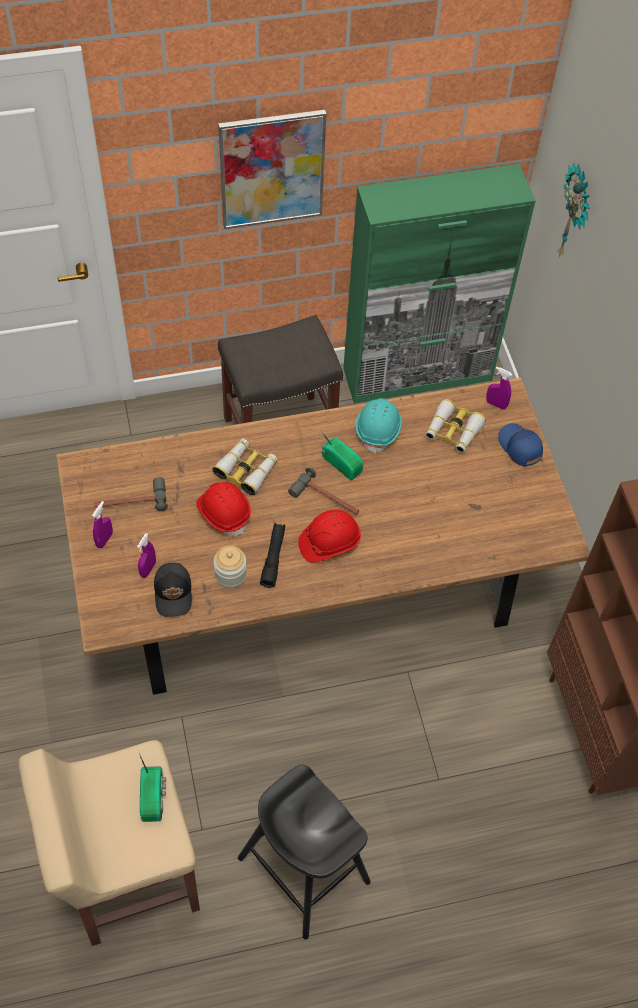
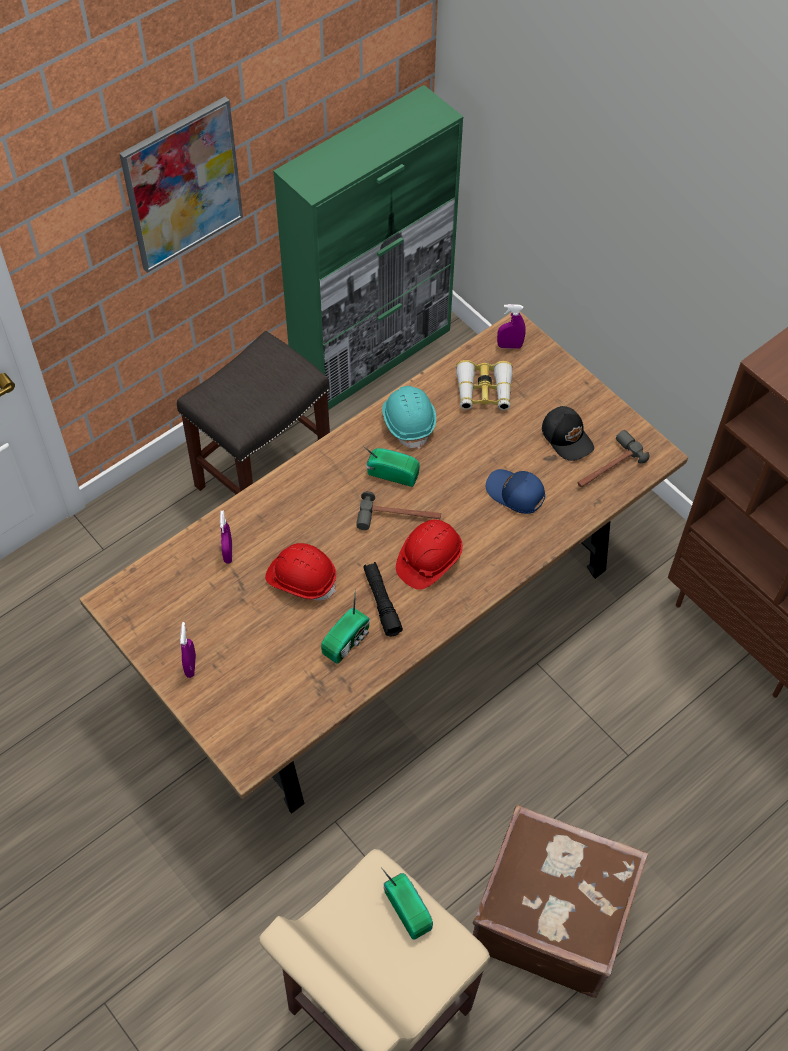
camera: 25 degrees left, 0 degrees up
(131, 501) = (194, 612): hammer -> hammer (607, 467)
(148, 569) = (257, 675): purple spray bottle -> purple spray bottle (228, 553)
(174, 592) = (300, 687): black cap -> black cap (567, 437)
(230, 575) = (348, 640): jar -> radio
(246, 470) = (298, 523): binoculars -> none
(304, 870) = (551, 913): black stool -> brown suitcase
(519, 447) = (558, 380): blue cap -> blue cap (515, 494)
(575, 215) = (521, 114): wall clock -> none

